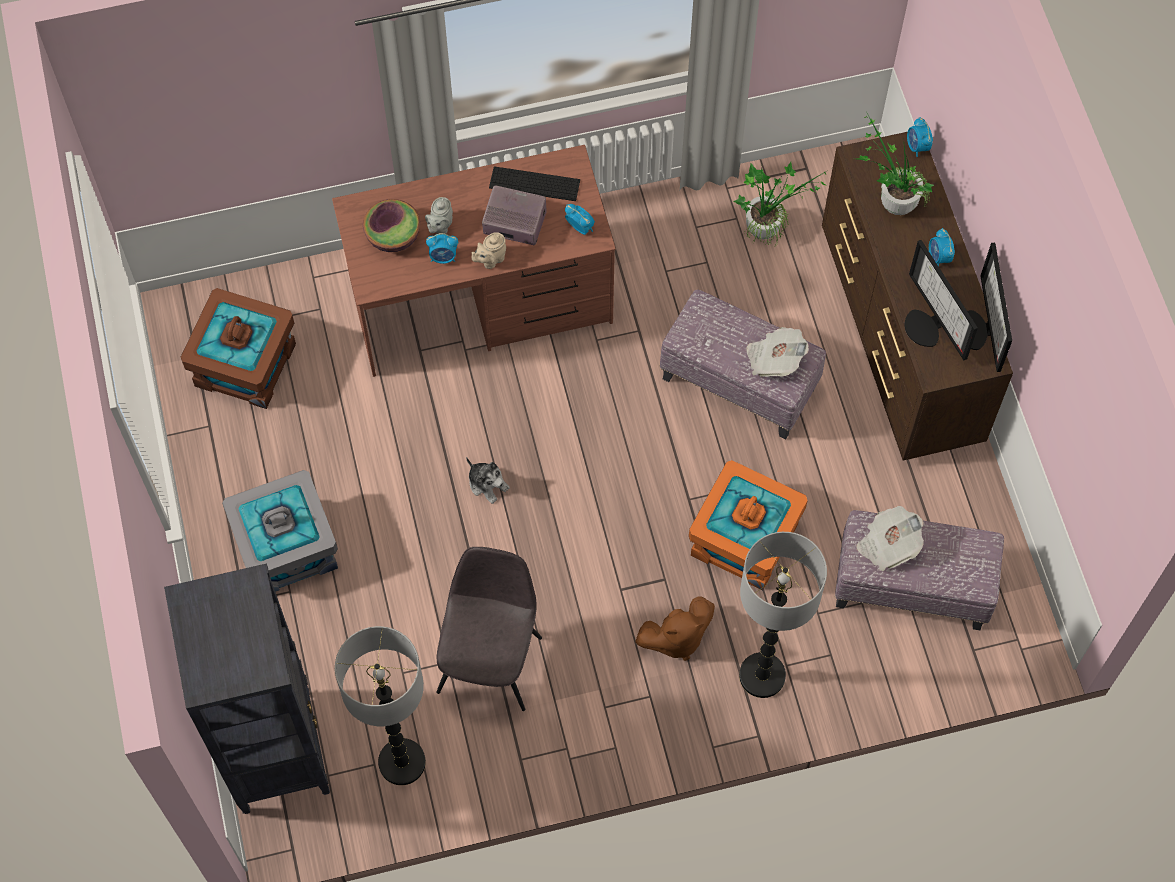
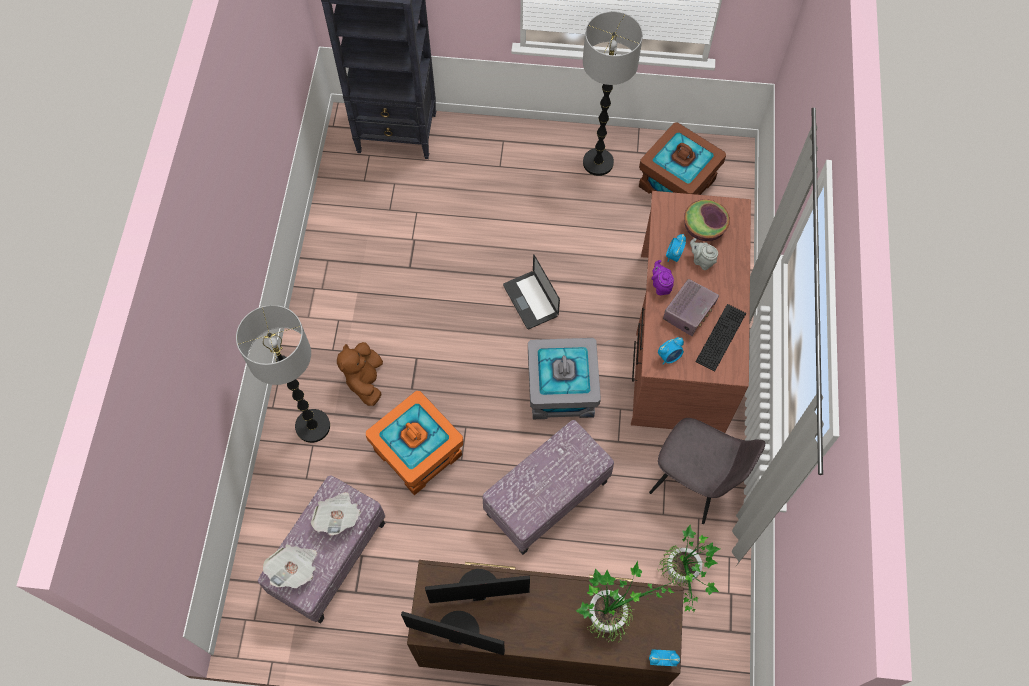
camera: 110 degrees right, 0 degrees up
(287, 547) = (531, 172): grey storage box -> grey storage box (562, 390)
(401, 762) = (358, 195): floor lamp -> floor lamp (598, 163)
(487, 484) = (530, 300): plush toy -> laptop
(490, 260) = (661, 286): beige teapot -> purple teapot
(490, 661) = (401, 263): grey chair -> grey chair (694, 482)
(774, 359) = (527, 494): newspaper -> newspaper (294, 568)
(938, 257) = (540, 629): alarm clock -> none

